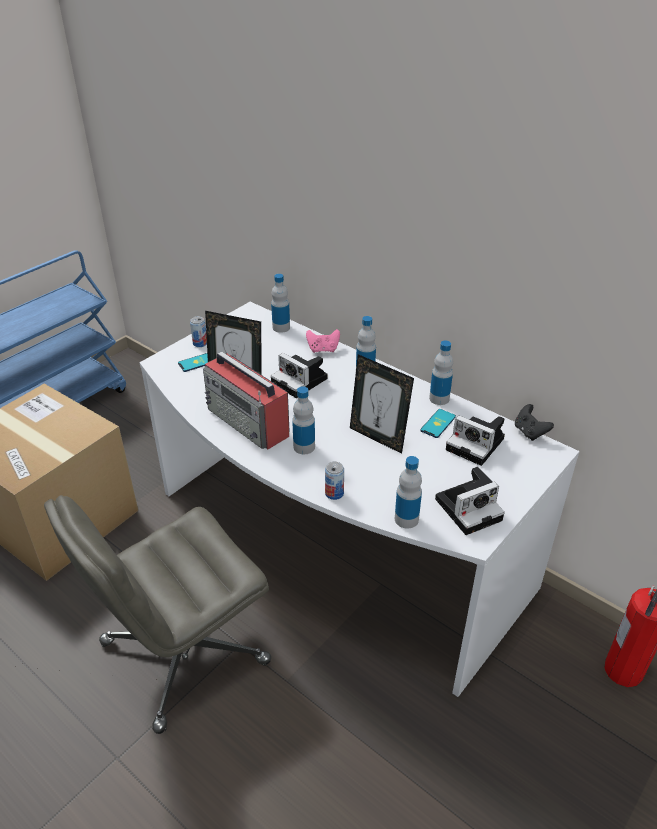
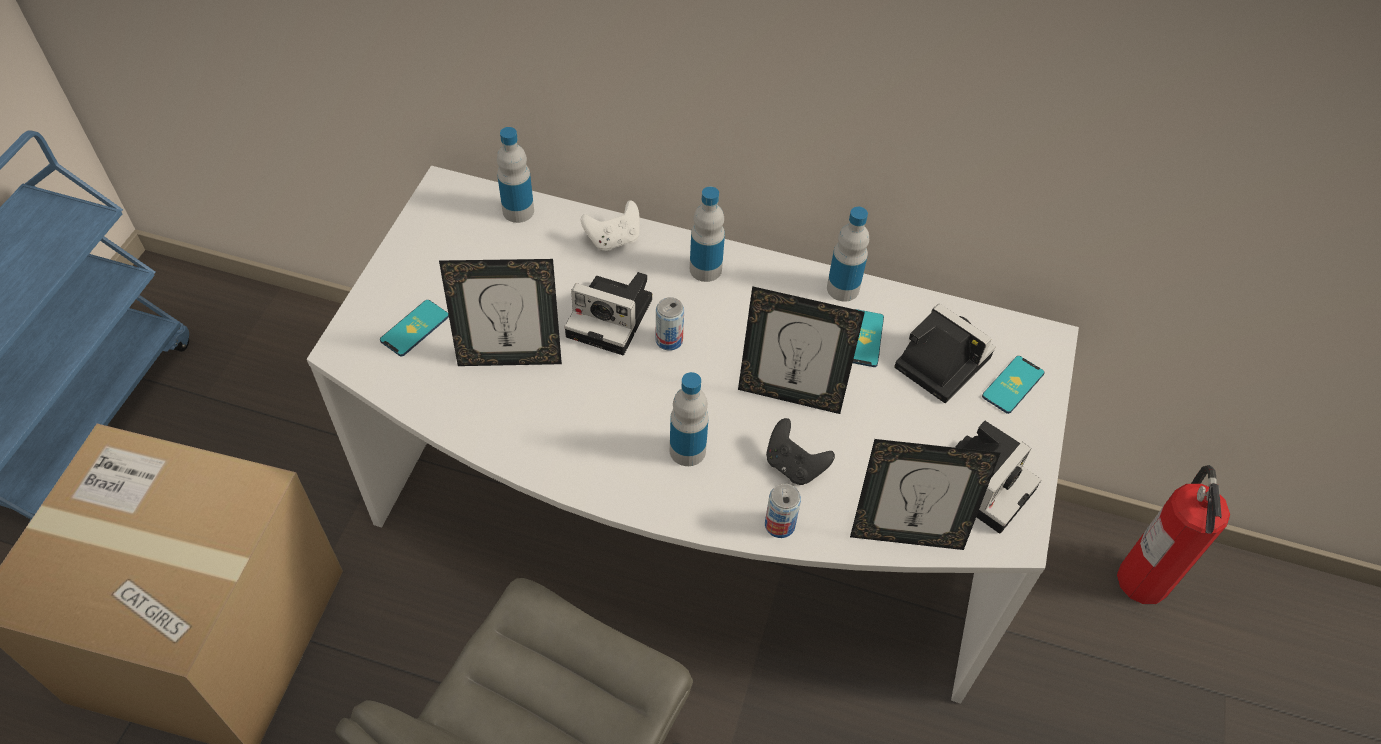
camera: 25 degrees left, 15 degrees up
(200, 343) = (394, 285): can -> can (669, 340)
(249, 422) = (573, 430): radio -> none
(323, 349) = (613, 240): pink game controller -> white game controller
(406, 519) = (906, 535): bottle -> picture frame
(477, 444) = (938, 361): camera -> camera turned 150 degrees counterclockwise
(518, 467) = (1013, 385): none -> phone
(529, 432) = (999, 314): black game controller -> black game controller (794, 465)

